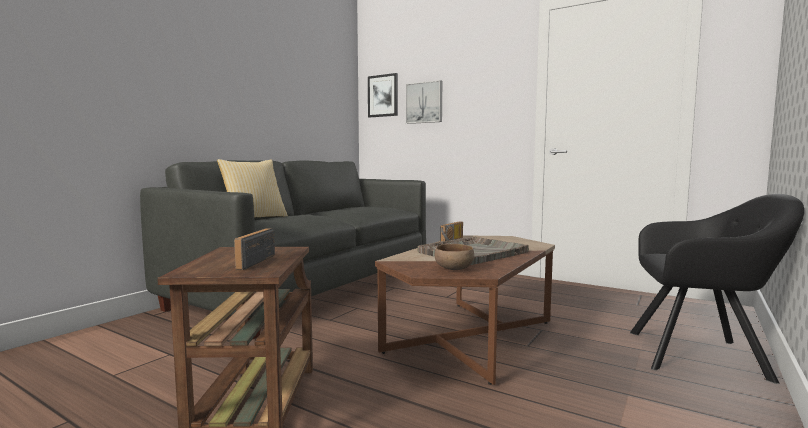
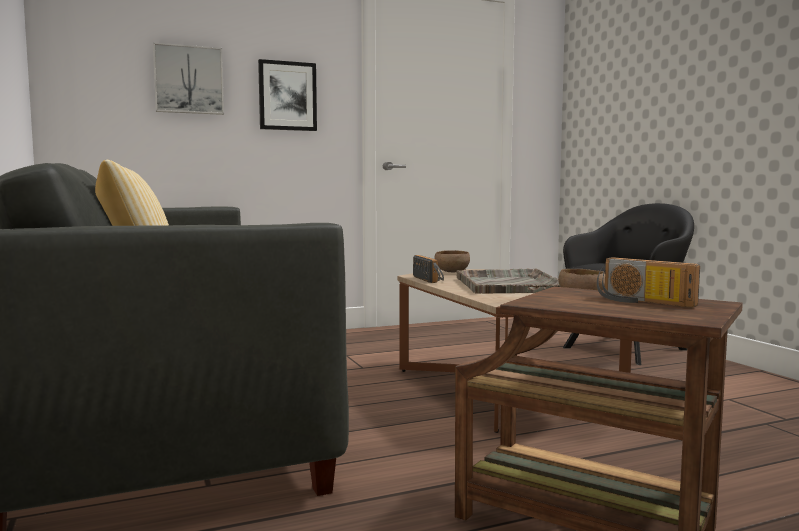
camera: 55 degrees left, 0 degrees up
(383, 96) = (96, 55): picture -> picture (287, 96)
(499, 239) = (452, 272): none -> brown bowl

